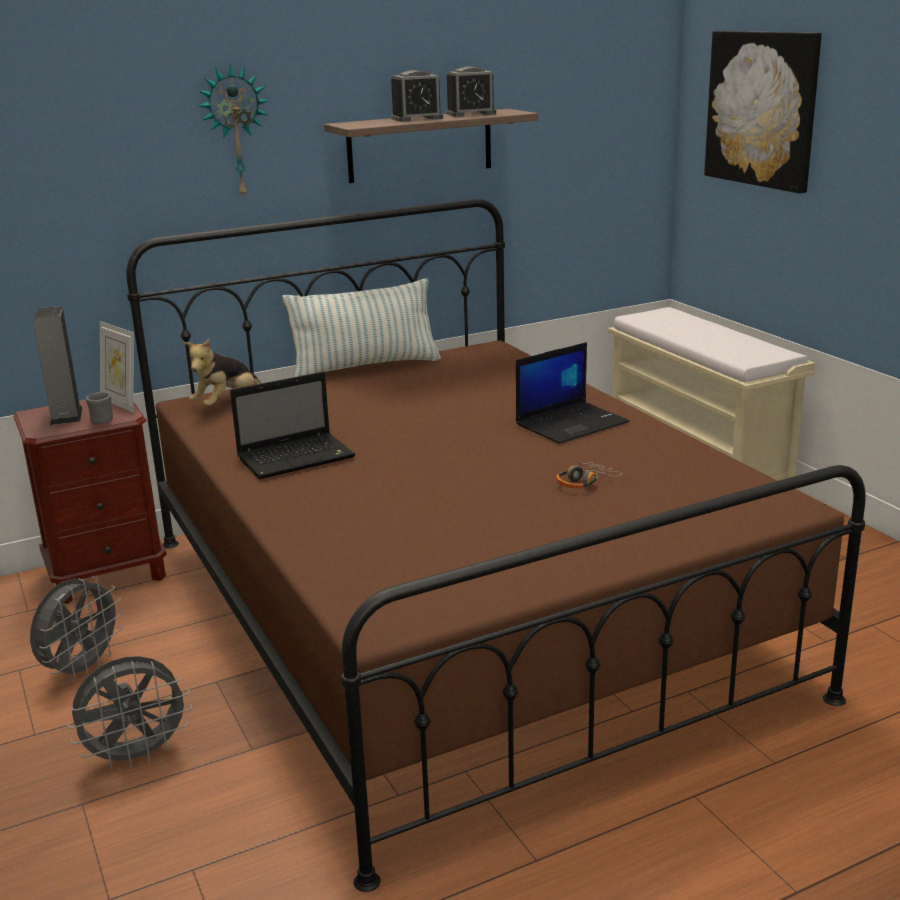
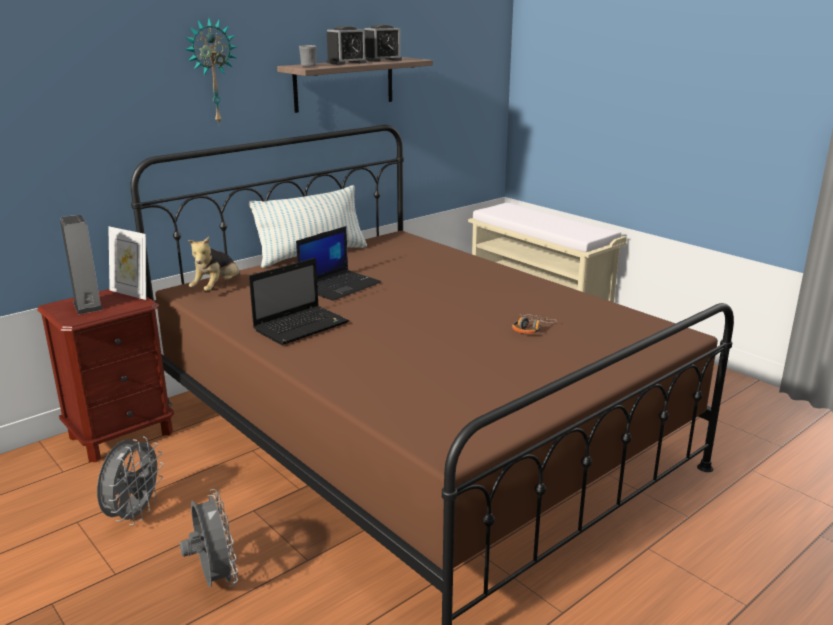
camera: 15 degrees left, 0 degrees up
(103, 419) = (123, 307): grey mug -> grey mug (308, 66)
(137, 756) = (214, 579): grey fan -> grey fan turned 75 degrees counterclockwise
(572, 423) = (493, 287): laptop -> laptop (340, 285)
(762, 109) = (580, 59): picture -> none

